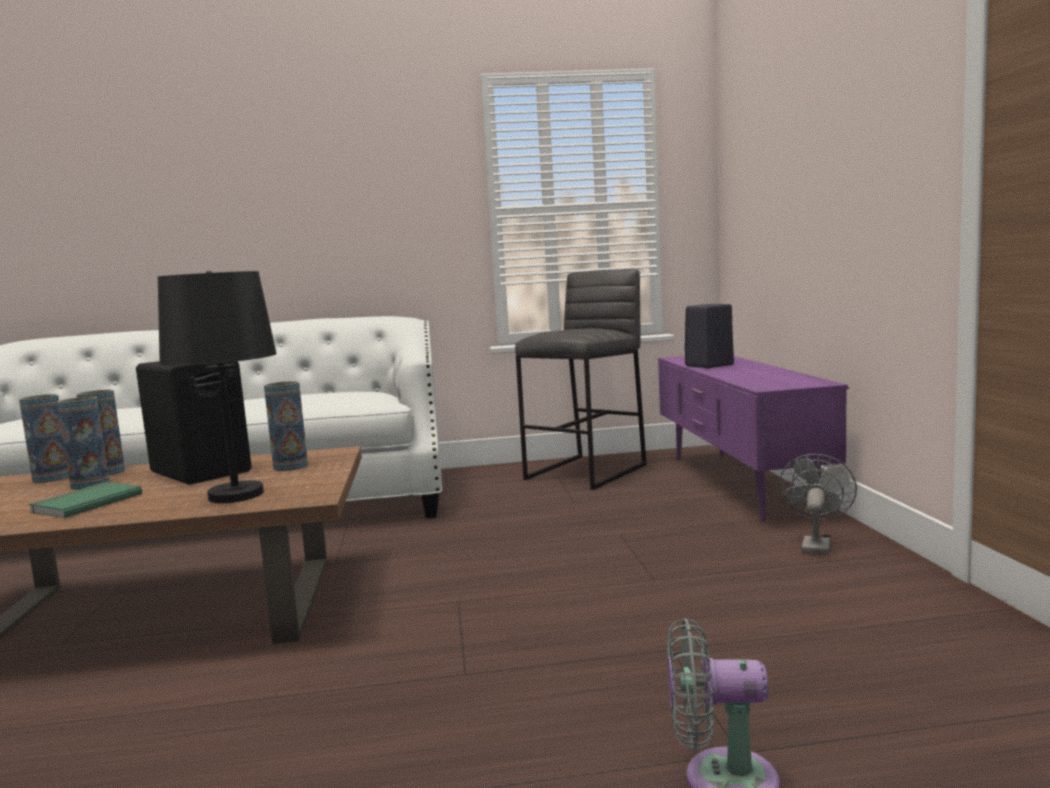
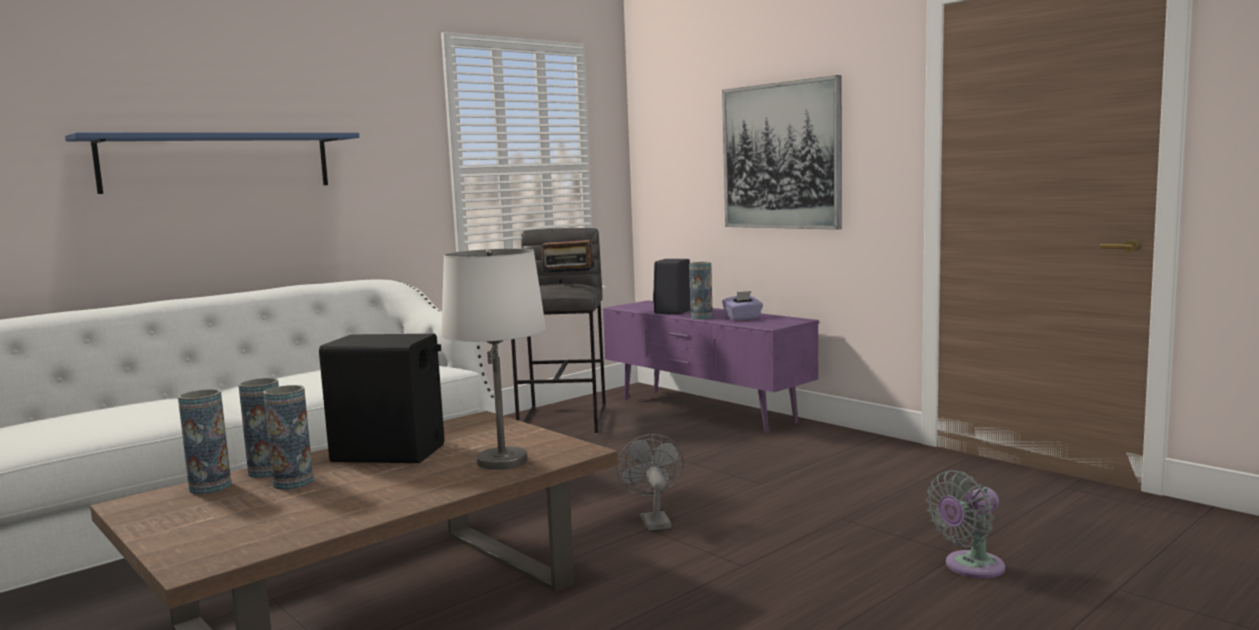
camera: 35 degrees left, 0 degrees up
(85, 503) = (355, 494): green book -> none
(235, 495) = (501, 461): black table lamp -> white table lamp
(262, 211) = (218, 162): none -> blue shelf
(290, 466) = (475, 434): vase -> vase (701, 317)
(587, 328) = (569, 284): none -> radio
(761, 376) = (743, 318): none -> purple tissue box
(815, 544) = (823, 441): grey fan -> grey fan (653, 520)
(824, 169) = (781, 156): none -> picture

